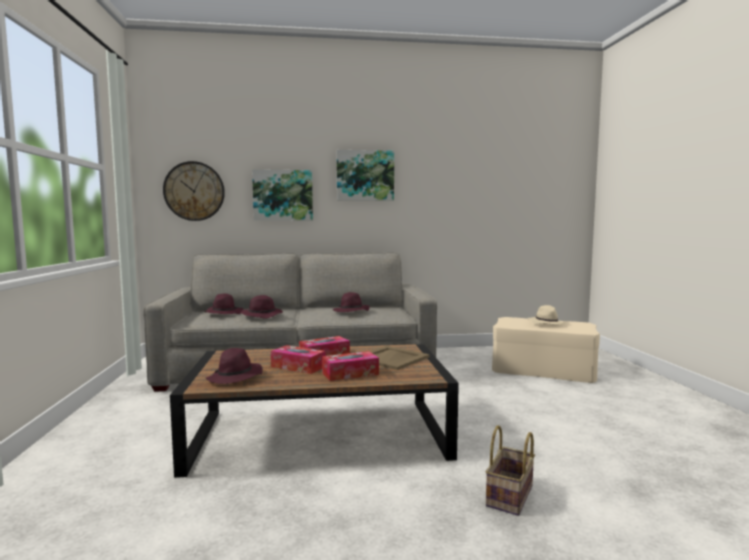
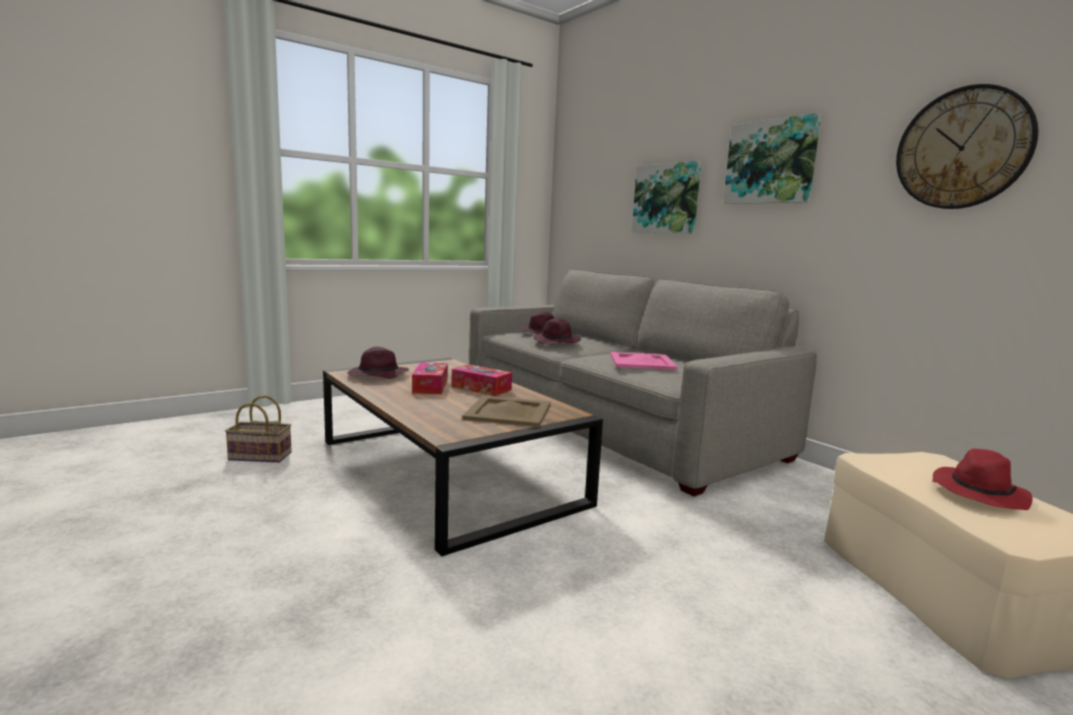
camera: 60 degrees right, 5 degrees up
(194, 191) = (590, 197): wall clock -> wall clock (962, 148)
(350, 373) = (426, 405): tissue box -> none
(351, 311) = (641, 362): purple hat -> pink tray
(510, 497) = (361, 609): basket -> basket (258, 457)
(546, 323) = (978, 493): beige hat -> red hat

